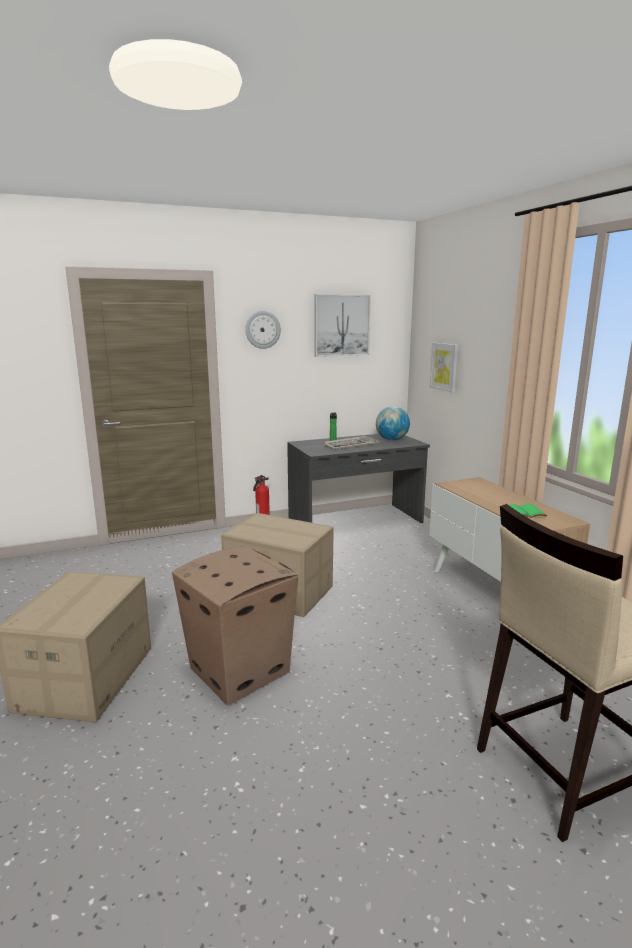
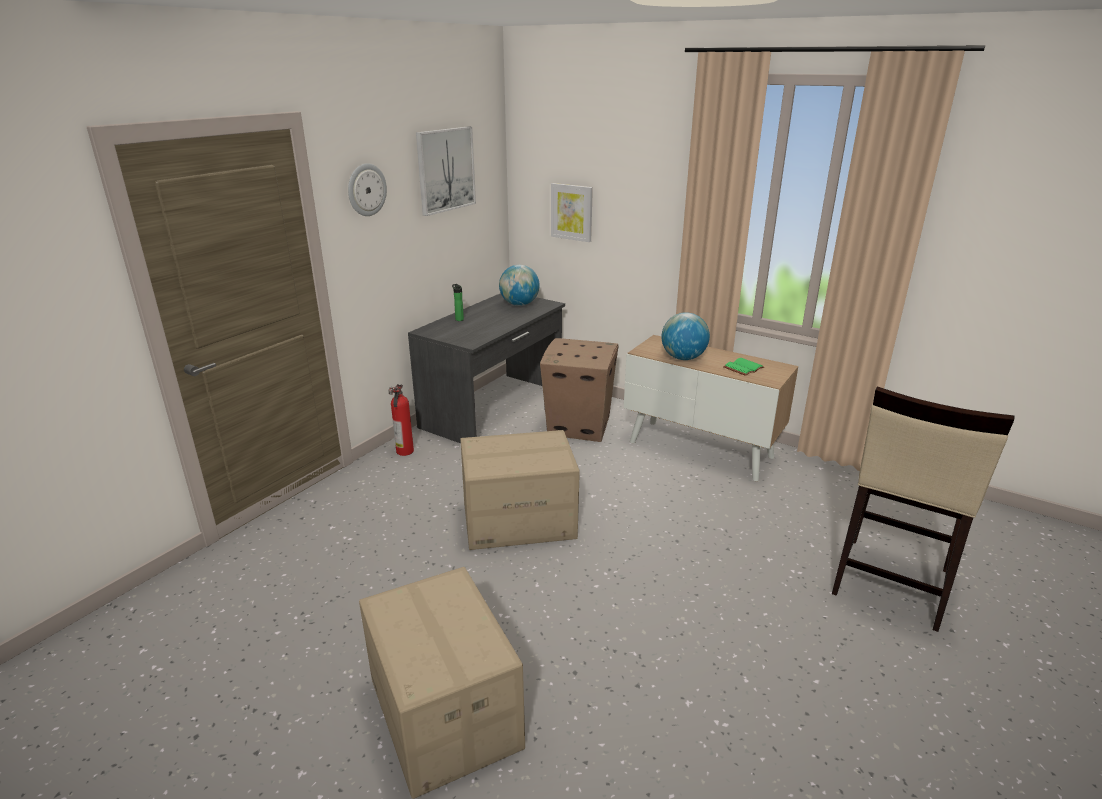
camera: 35 degrees left, 10 degrees up
(239, 669) = (586, 621): cardboard box -> cardboard box (578, 425)
(351, 445) = (489, 322): keyboard -> none
(477, 495) = (683, 358): none -> globe

